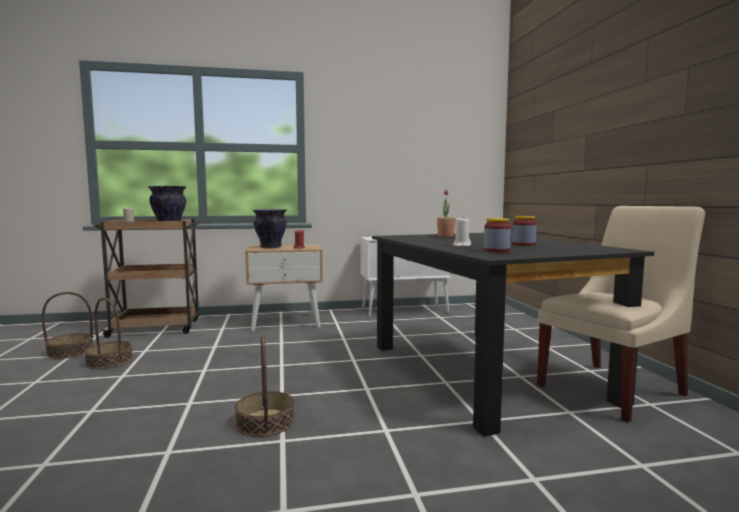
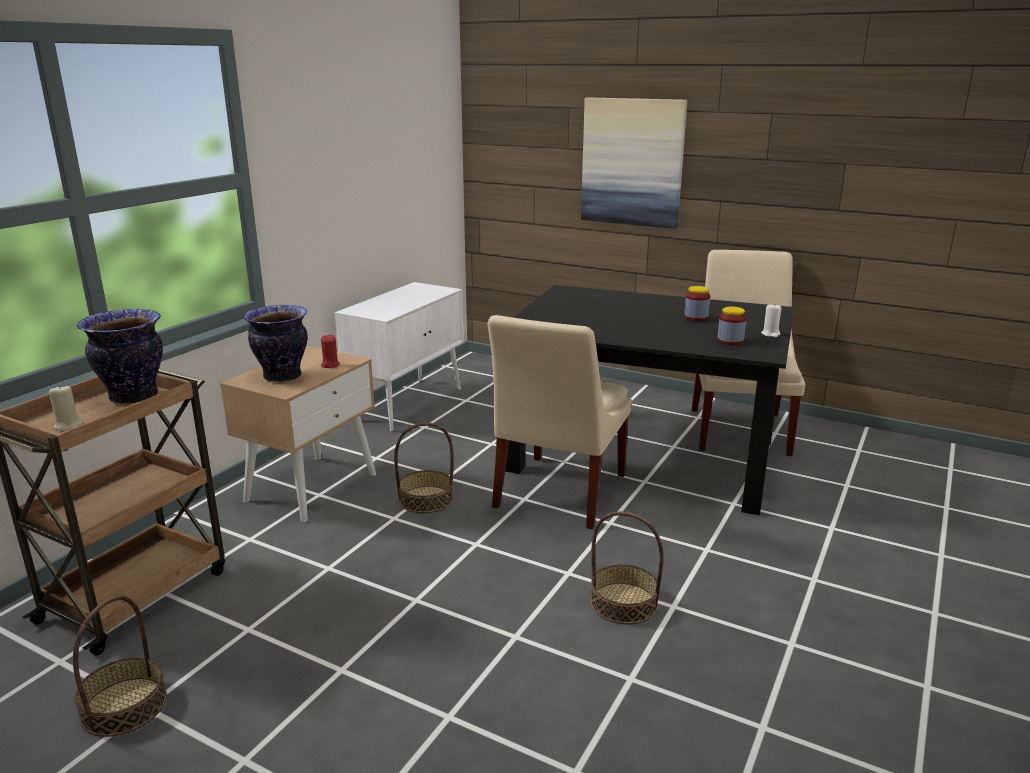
camera: 50 degrees left, 15 degrees up
(109, 361) = (252, 671): basket -> basket (426, 499)
(376, 365) = (557, 493): none -> beige chair
(445, 236) = (570, 312): potted plant -> none
(461, 245) = (670, 336): white candle -> white candle (770, 334)
(585, 143) = (632, 162): none -> picture

